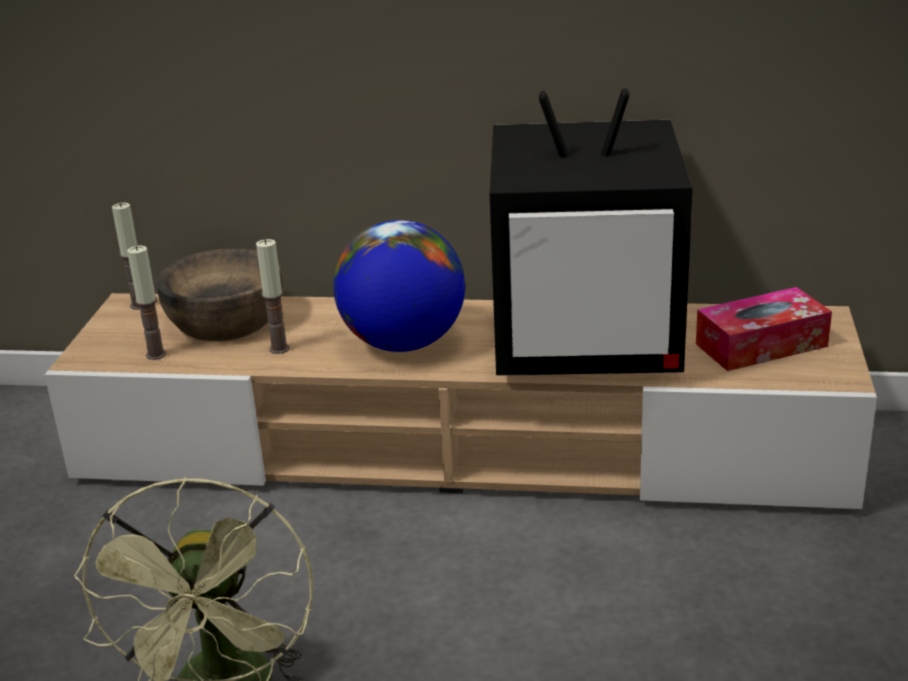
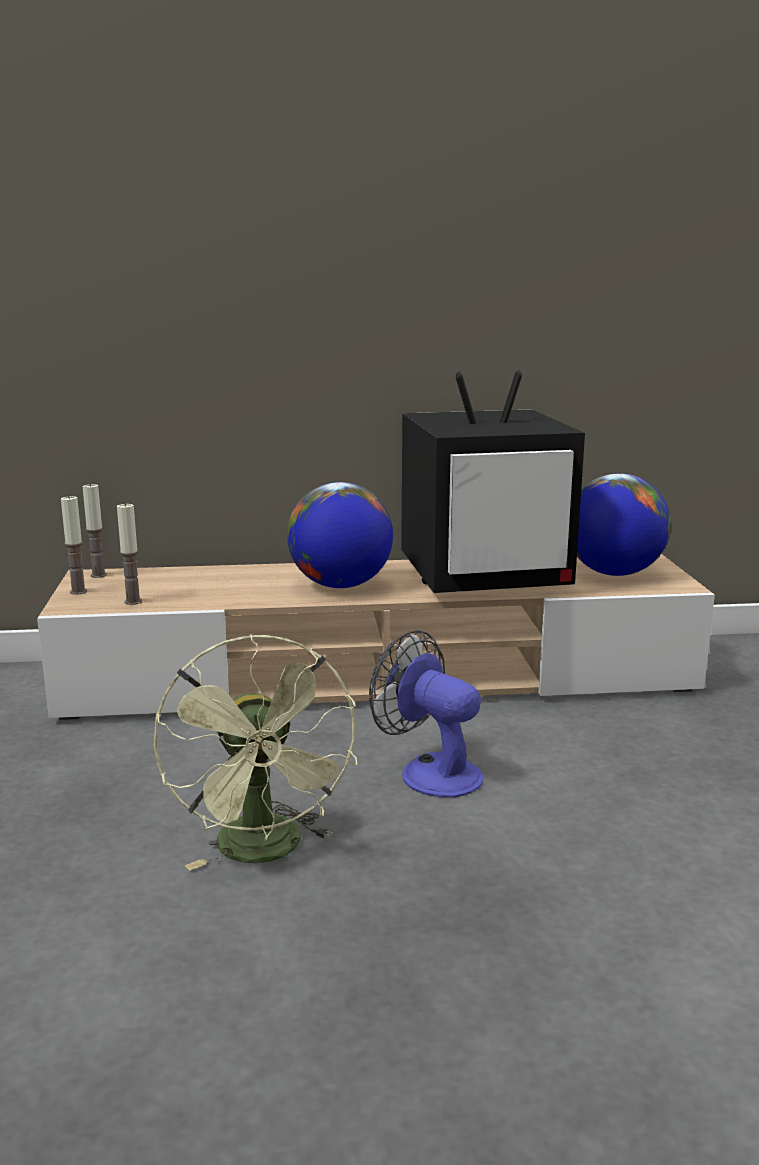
camera: 15 degrees left, 10 degrees down
(225, 320) = (181, 580): brown bowl -> none
(279, 349) = (239, 593): candle -> candle (78, 591)
(456, 603) = (429, 771): none -> fan
(761, 345) = (614, 573): tissue box -> globe

